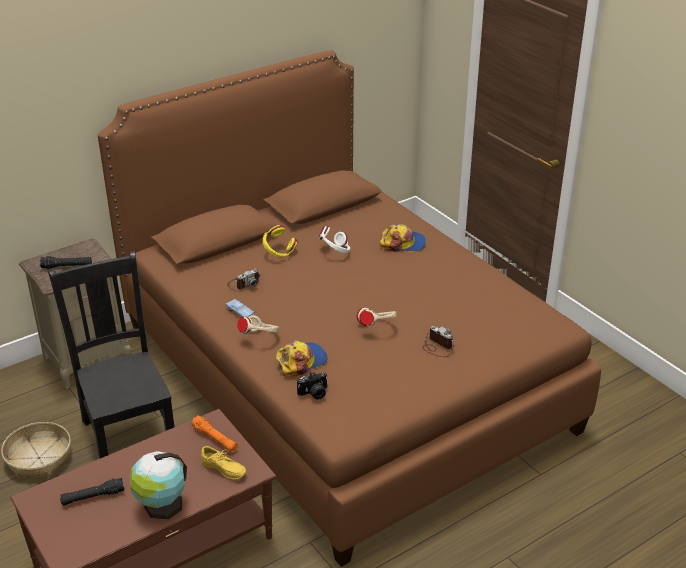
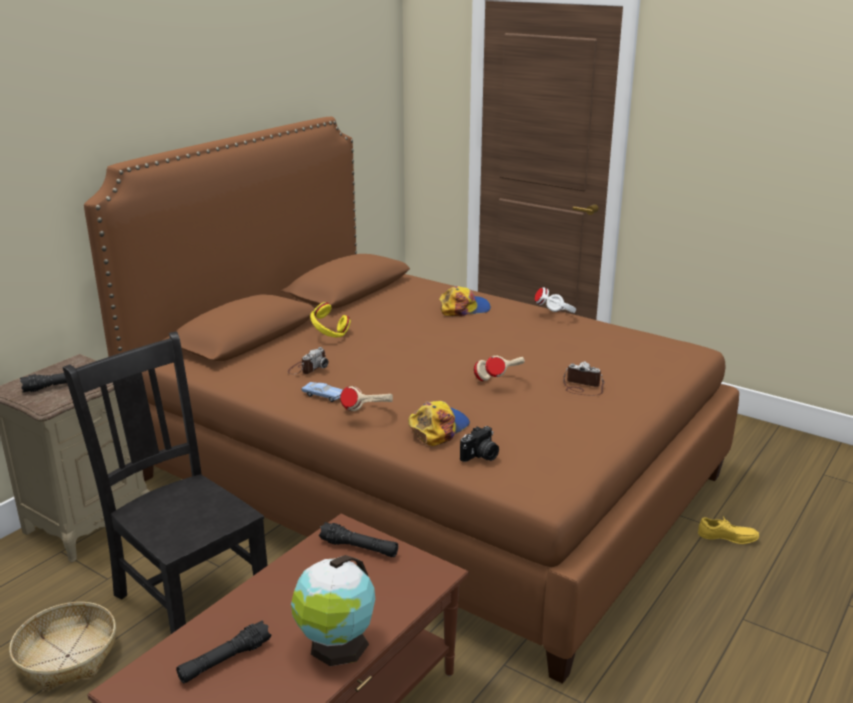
camera: 20 degrees left, 10 degrees down
(215, 439) = (359, 548): orange flashlight -> black flashlight
(222, 470) = (394, 581): yellow shoe -> yellow shoe (727, 539)
(335, 251) = (395, 325): white headphones -> white headphones (556, 316)

